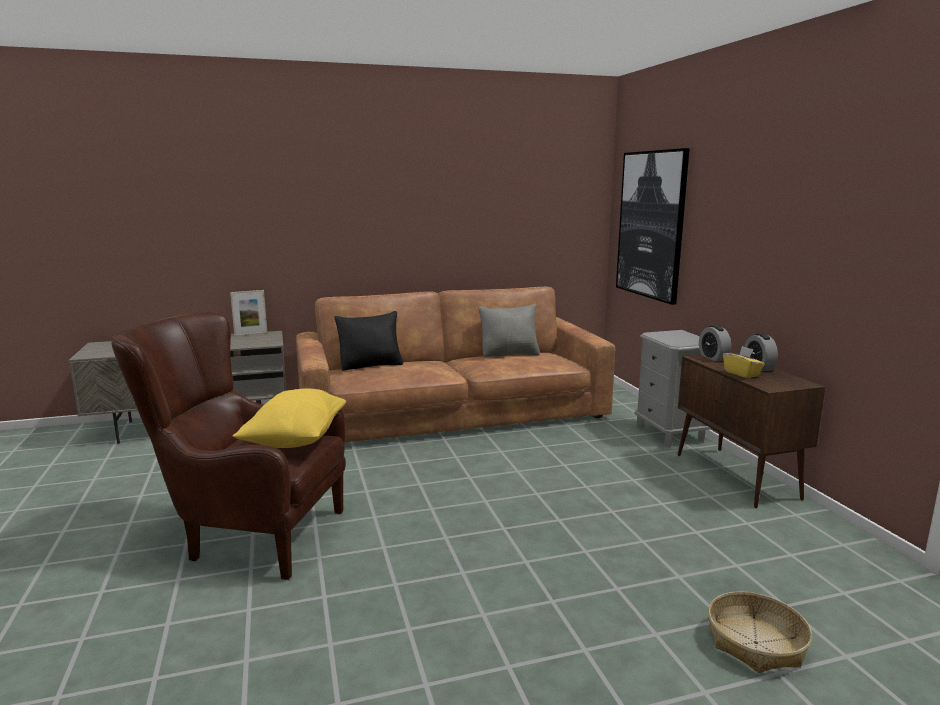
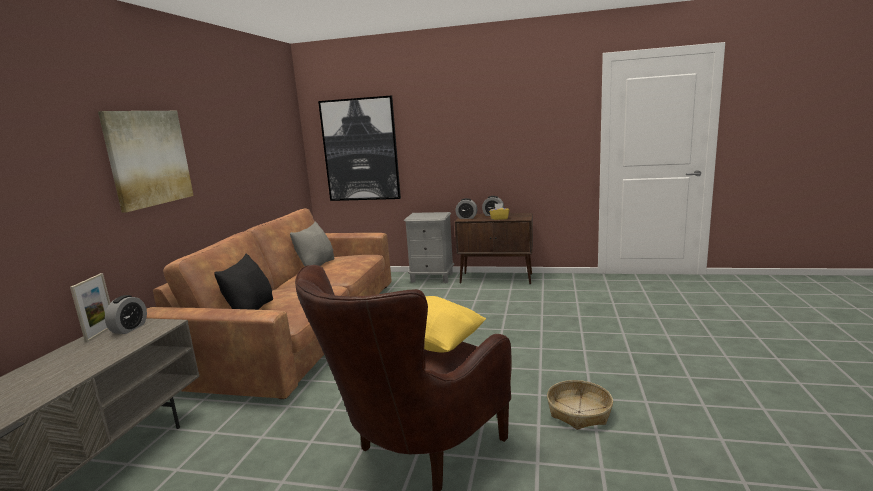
camera: 60 degrees left, 0 degrees up
(260, 337) = (129, 328): none -> alarm clock
(344, 204) = (148, 158): none -> picture
(756, 643) = (637, 316): basket -> basket (579, 412)

